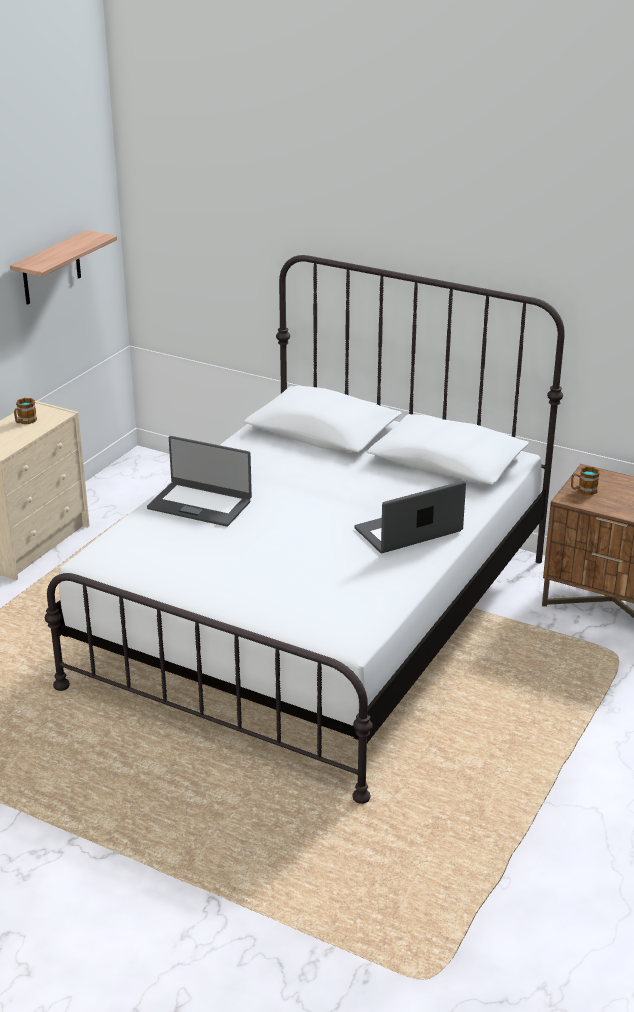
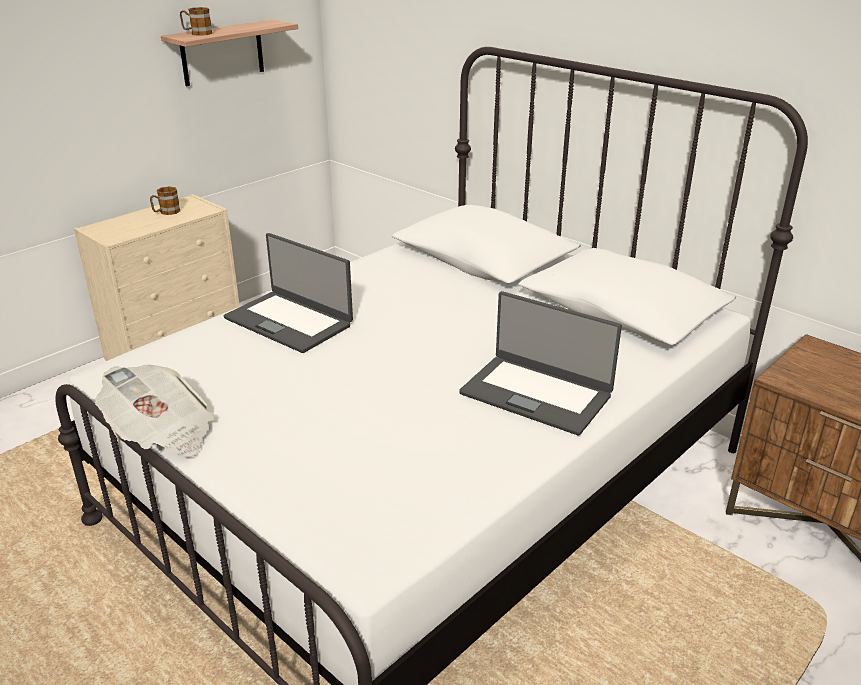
camera: 15 degrees right, 0 degrees up
(167, 593) = (162, 433): none -> newspaper
(409, 531) = (536, 394): laptop -> laptop turned 135 degrees counterclockwise
(583, 490) = (805, 370): mug -> mug (197, 33)

